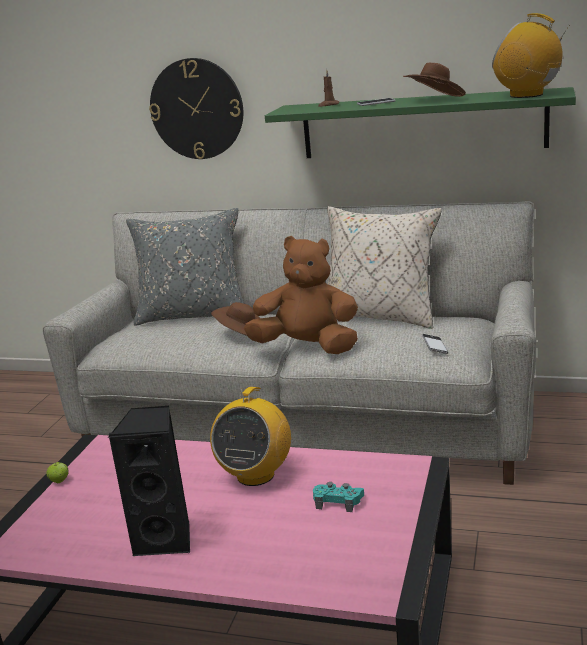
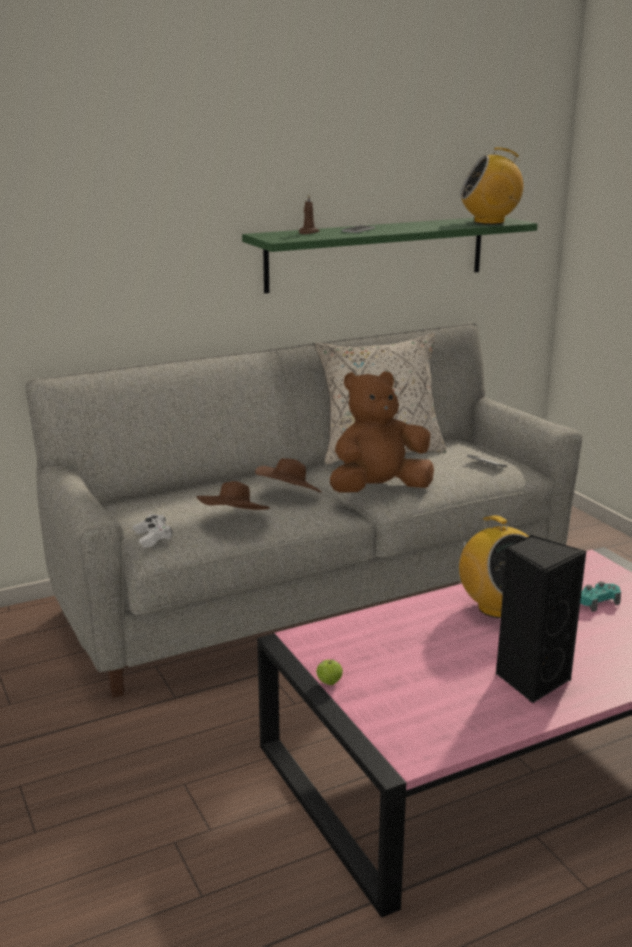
camera: 45 degrees left, 0 degrees up
(110, 343) = (153, 538): none -> white game controller
(193, 315) = (182, 491): grey pillow -> none
(197, 109) = (138, 239): wall clock -> none
(435, 100) = (414, 227): brown hat -> brown hat (234, 521)

